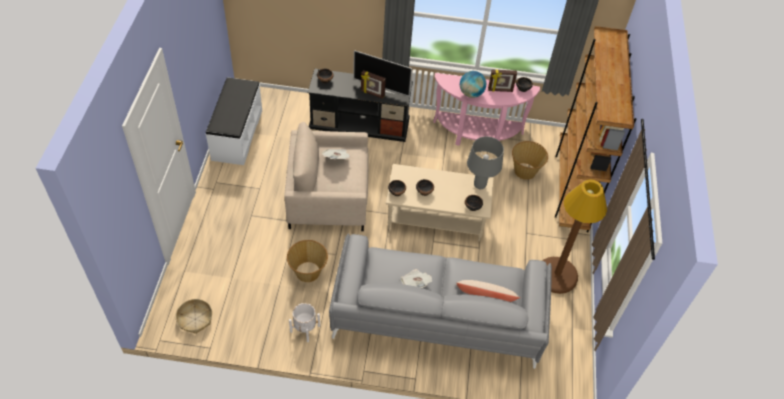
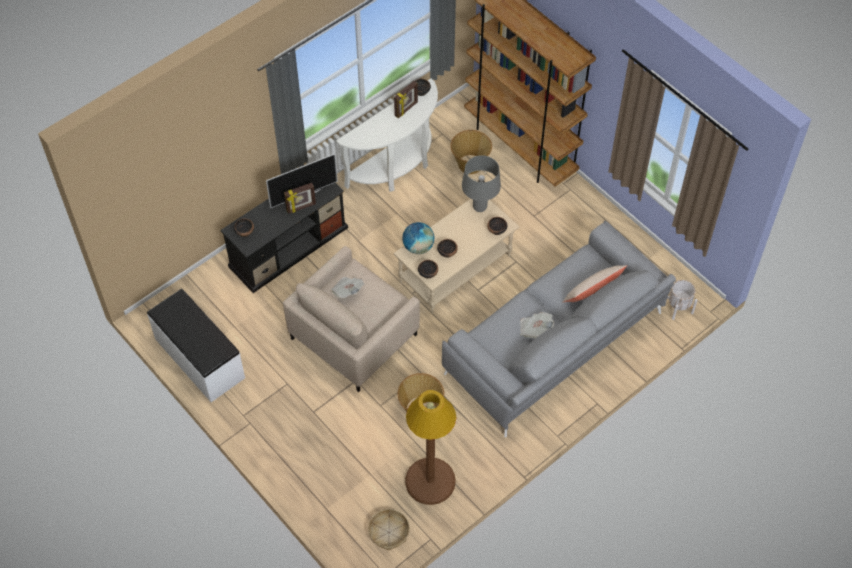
camera: 45 degrees left, 5 degrees up
(305, 329) = (477, 451): white planter -> white planter (678, 307)
(471, 93) = (388, 133): globe -> globe (418, 247)
(477, 135) = (396, 167): pink console table -> white console table
(556, 275) = (593, 229): brown floor lamp -> brown floor lamp (430, 481)

